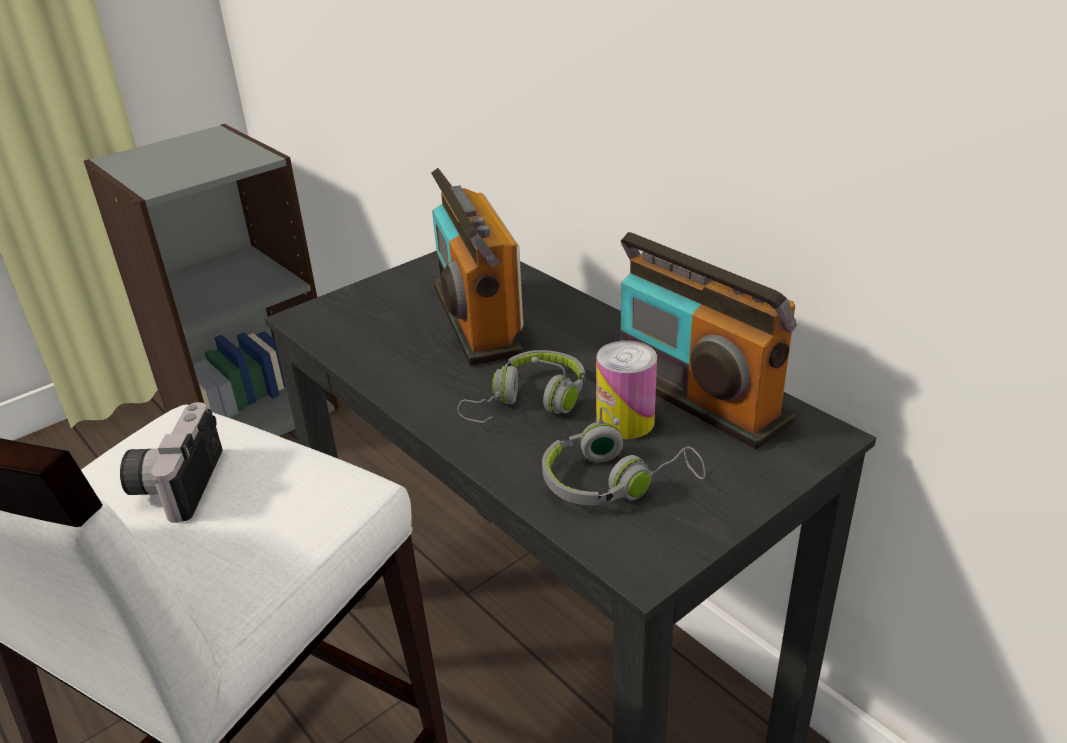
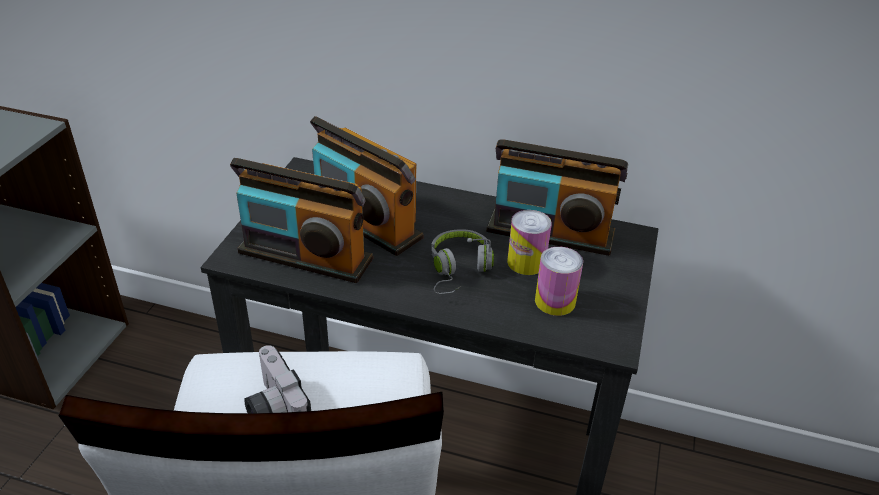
camera: 35 degrees left, 5 degrees up
(373, 337) = (305, 256): none -> radio
(614, 481) = (555, 301): grey headphones -> can

